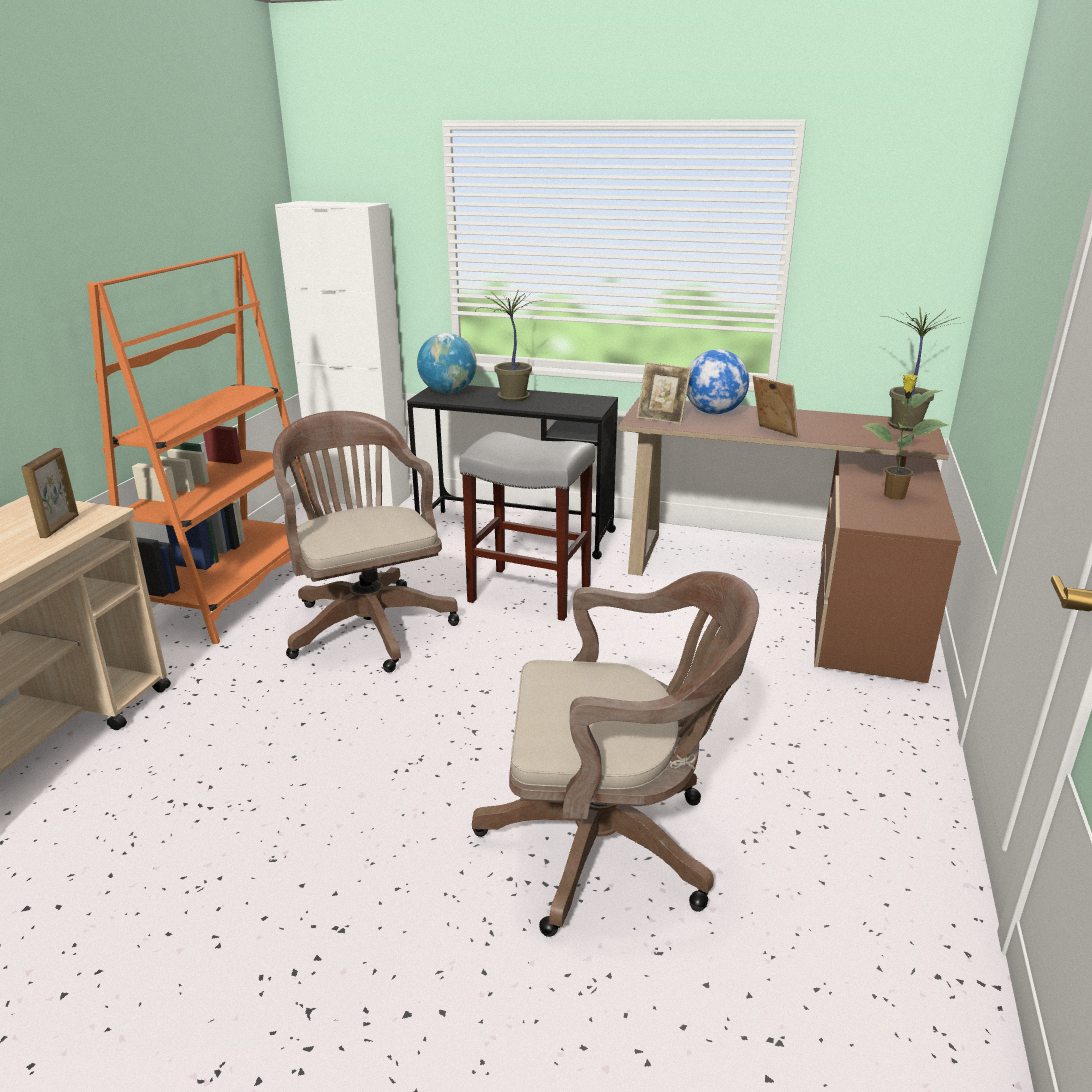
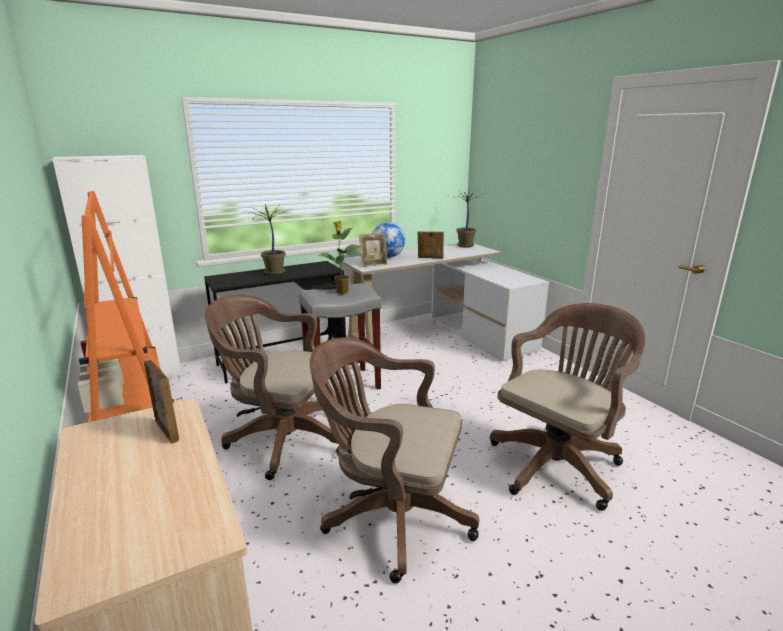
camera: 45 degrees left, 5 degrees down
(322, 763) = (391, 516): none -> brown office chair
(448, 392) = (228, 278): globe -> none
(789, 587) = (441, 336): brown desk -> white desk
(893, 496) = (499, 273): potted plant -> potted plant (341, 292)

